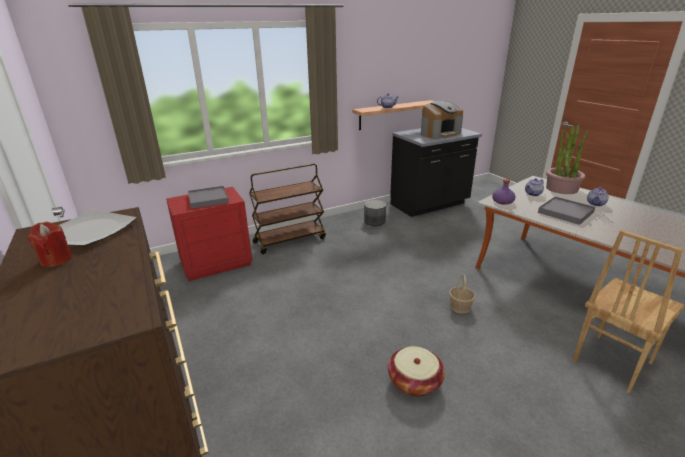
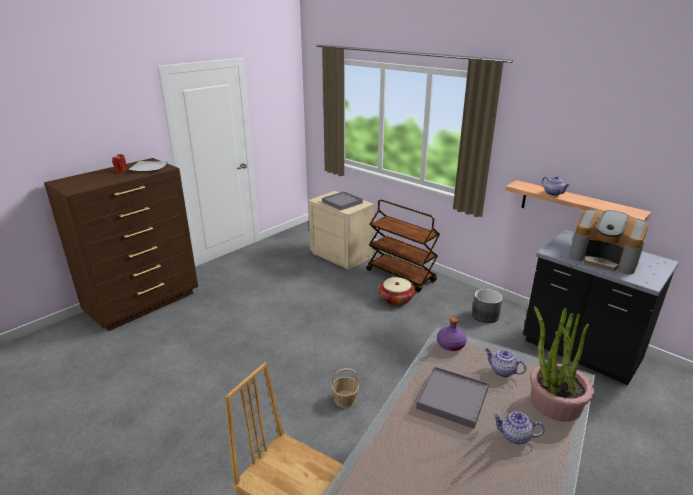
camera: 70 degrees right, 0 degrees up
(216, 262) = (342, 255): red nightstand -> beige nightstand
(414, 381) = (232, 380): basket -> basket (396, 299)

